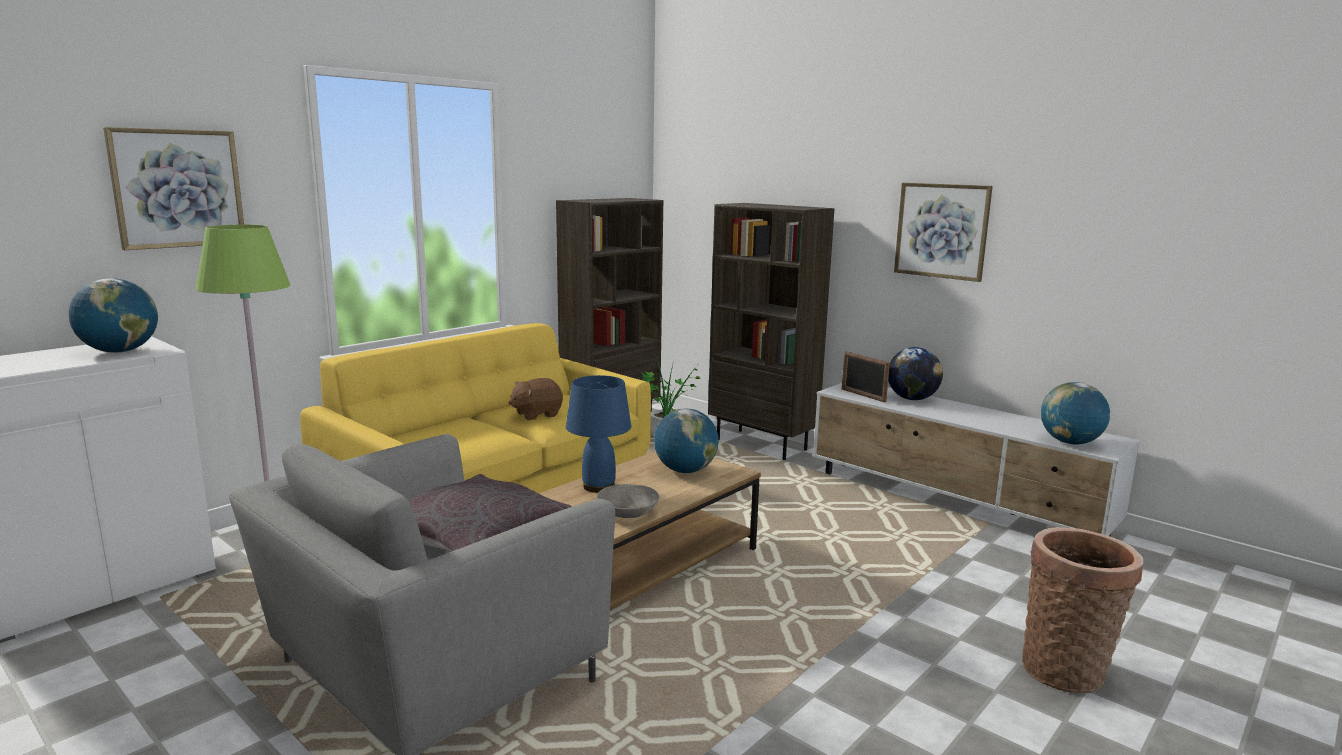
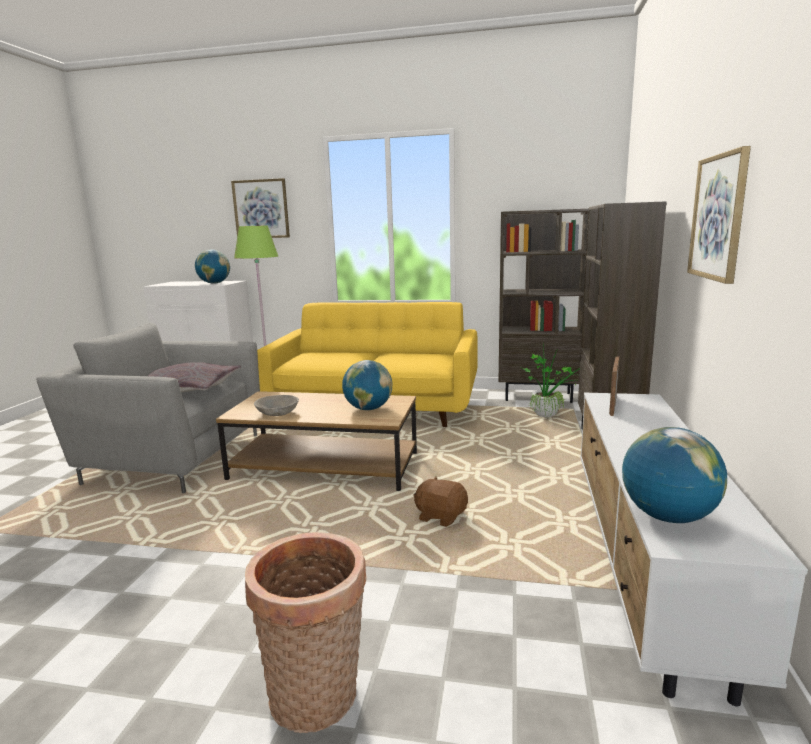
camera: 60 degrees right, 0 degrees up
(536, 414) = (391, 358): brown plush toy -> brown plush toy (441, 516)
(599, 487) = (311, 399): blue table lamp -> none
(912, 399) = (652, 422): globe -> none

